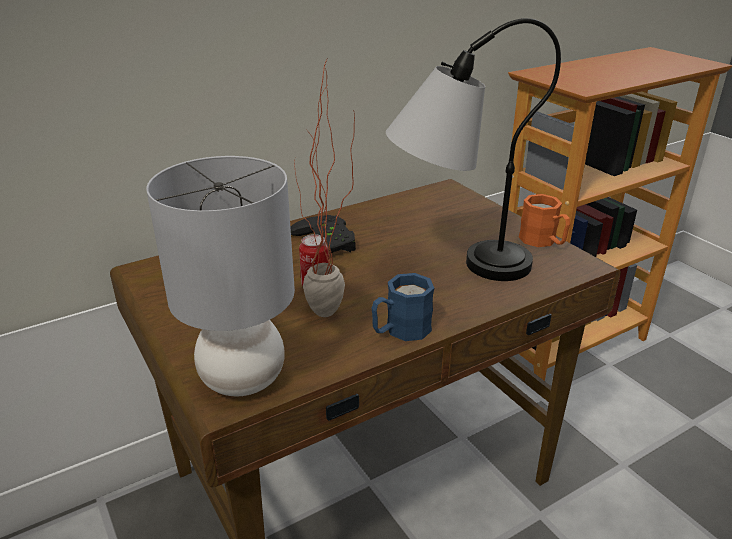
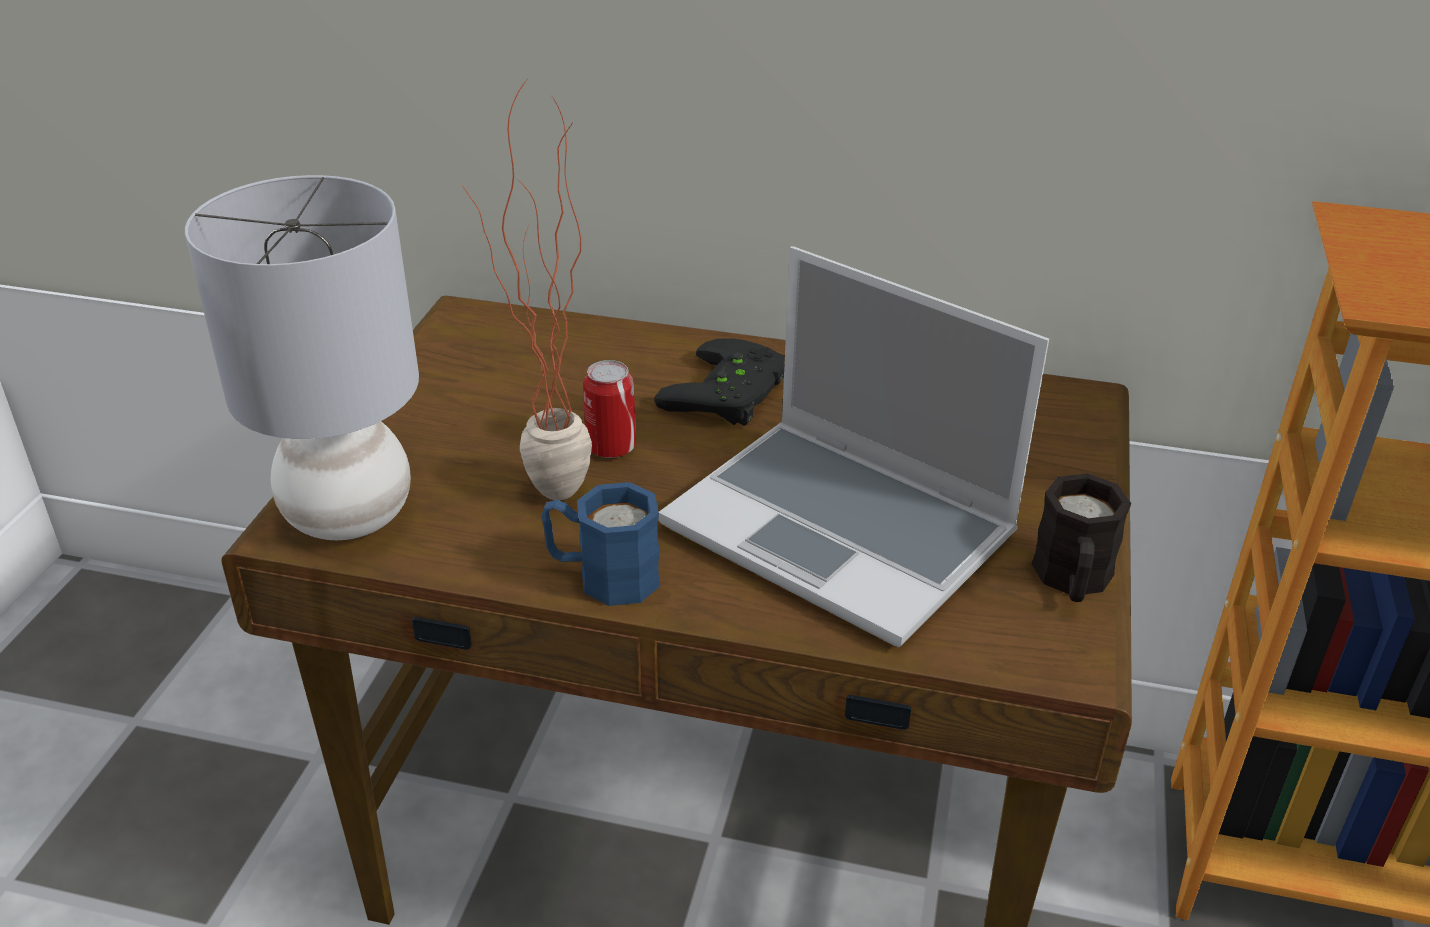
camera: 45 degrees right, 5 degrees up
(454, 265) = (844, 531): table lamp -> laptop
(543, 241) = (1072, 581): orange mug -> black mug

